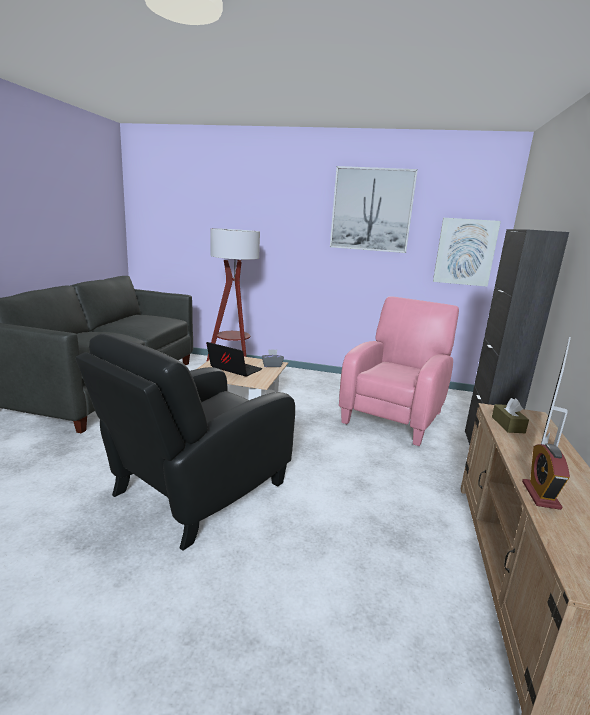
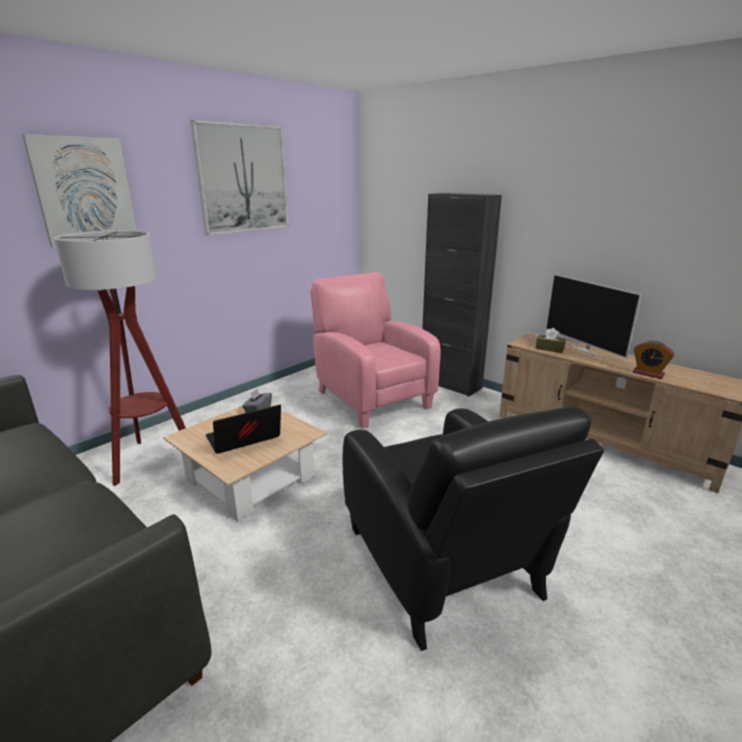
camera: 60 degrees left, 5 degrees up
(465, 252) = (332, 216): picture -> picture (84, 191)

